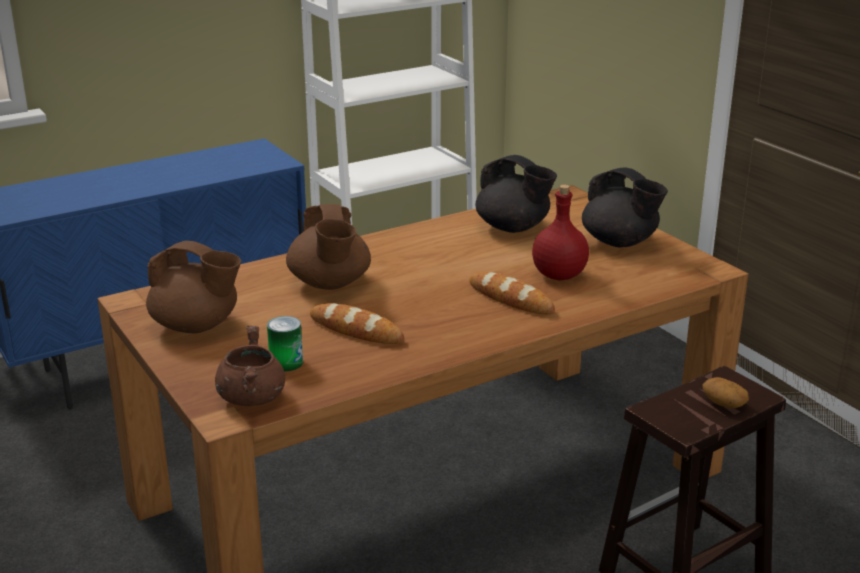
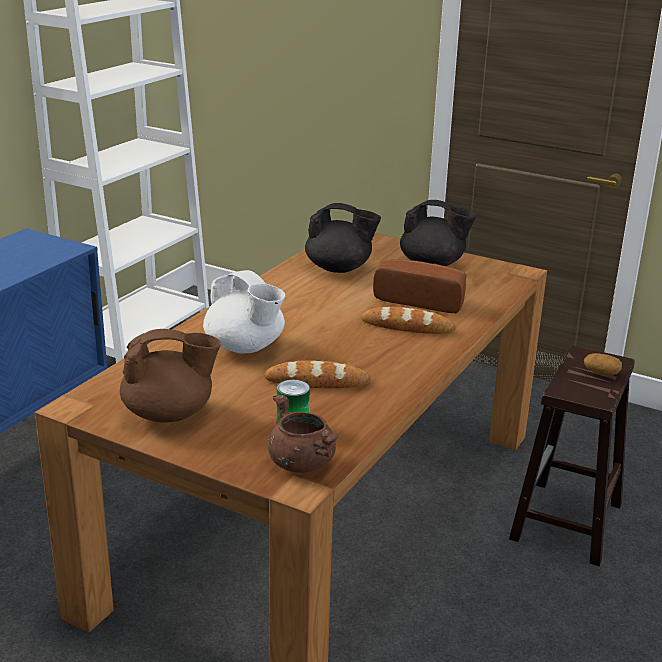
camera: 30 degrees left, 0 degrees up
(330, 284) = (245, 347): brown teapot -> white teapot
(559, 276) = (421, 300): red bottle -> bread

